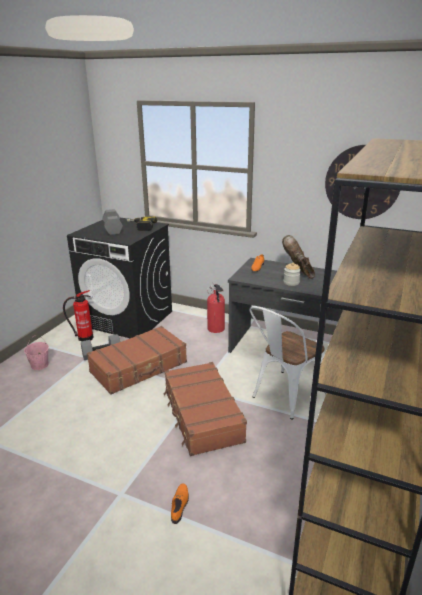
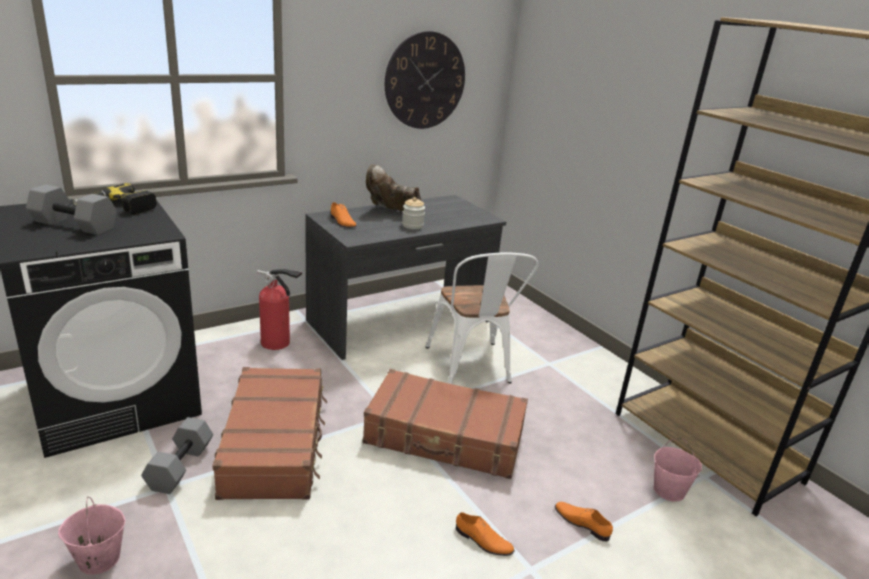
camera: 60 degrees left, 0 degrees up
(84, 338) = (94, 468): fire extinguisher -> none
(128, 465) = (483, 541): none -> orange shoe
(260, 546) = (669, 490): none -> pink bucket

